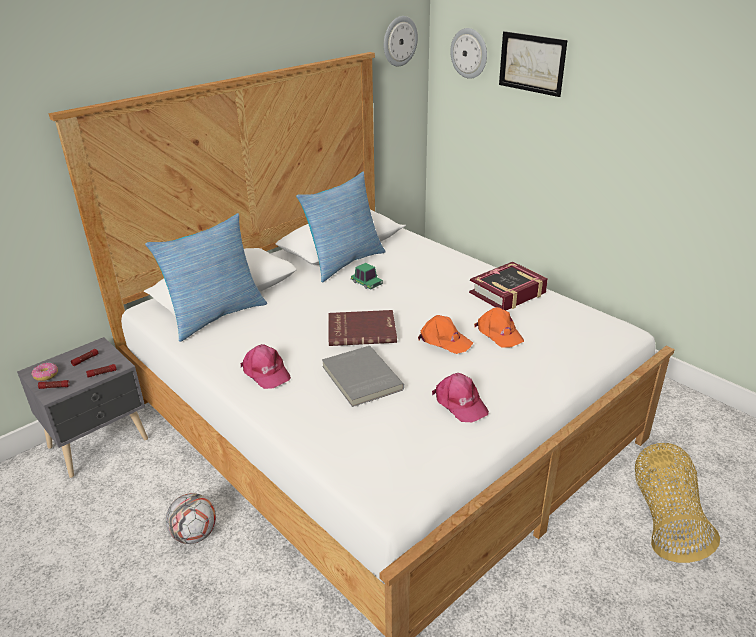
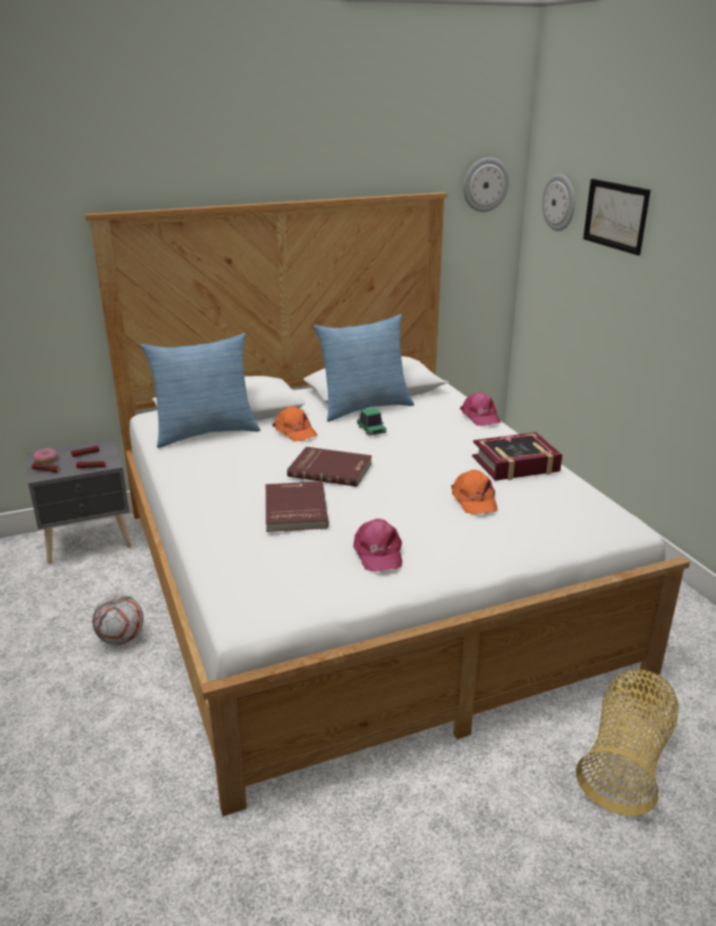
camera: 20 degrees right, 5 degrees down
(266, 372) = (213, 487): pink cap -> pink cap (480, 416)
(360, 378) = (294, 509): grey book -> red book
(444, 340) = (408, 494): orange cap -> orange cap (295, 431)

